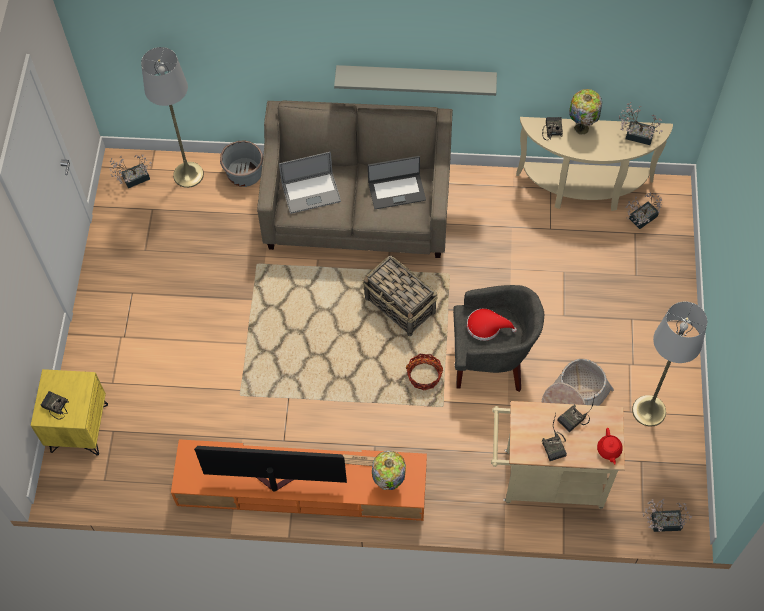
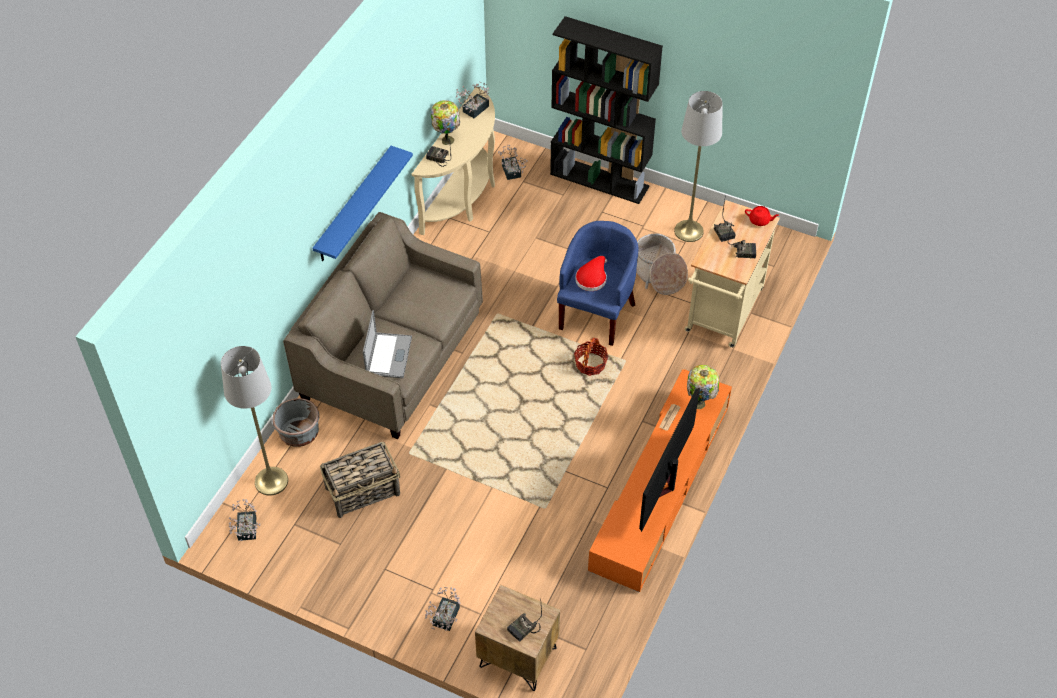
camera: 70 degrees left, 10 degrees down
(79, 427) = (517, 657): yellow nightstand -> brown nightstand
(396, 191) = (423, 293): laptop -> none
(400, 306) = (512, 358): basket -> basket (363, 491)
(416, 78) = (354, 205): grey shelf -> blue shelf
(491, 360) = (597, 313): grey armchair -> blue armchair
(662, 522) = (787, 258): potted plant -> potted plant (444, 619)
(676, 302) = (600, 180): none -> black bookcase

